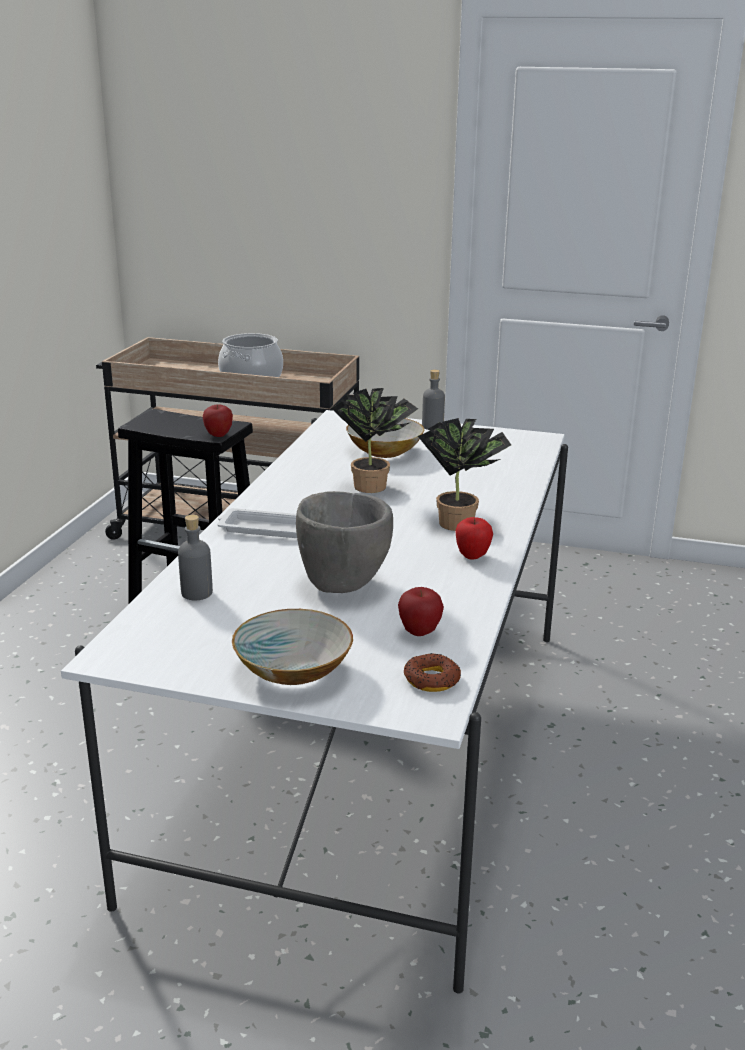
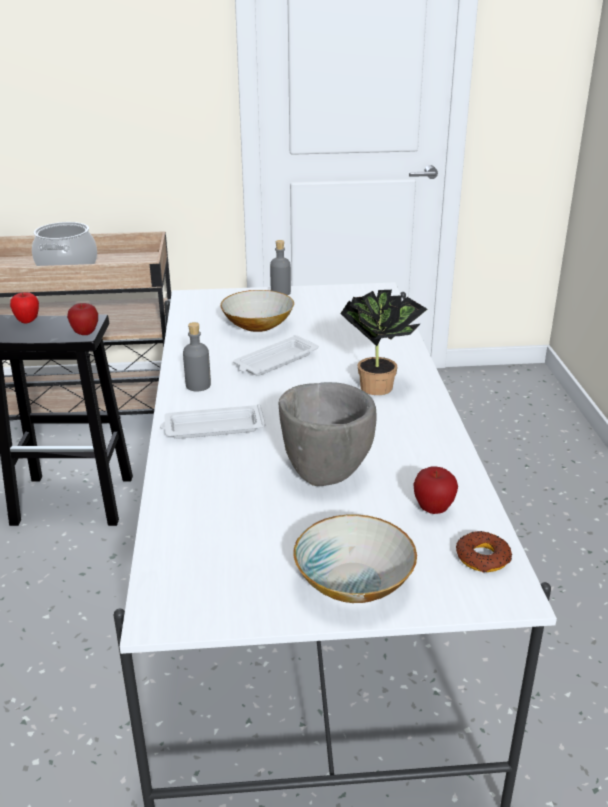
camera: 20 degrees left, 5 degrees up
(197, 593) = (195, 515): grey bottle -> grey bottle (198, 385)
(374, 485) = (275, 361): potted plant -> white tray
(472, 556) = (416, 418): apple -> apple (27, 321)

